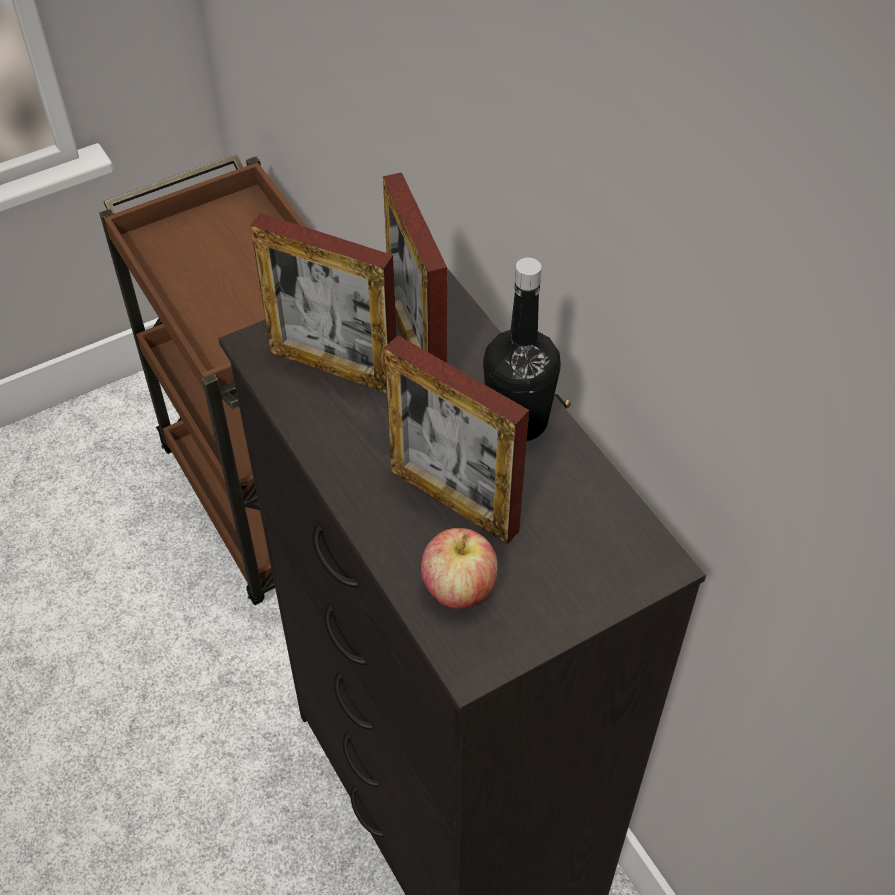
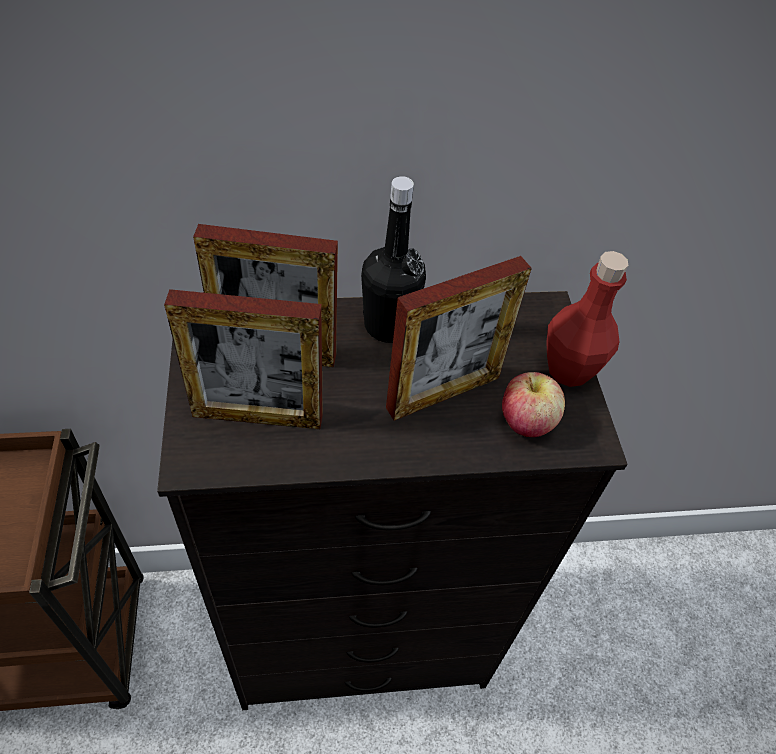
camera: 70 degrees left, 0 degrees up
(334, 367) = (258, 416): picture frame -> picture frame turned 45 degrees clockwise
(566, 610) = (568, 370): none -> red bottle

